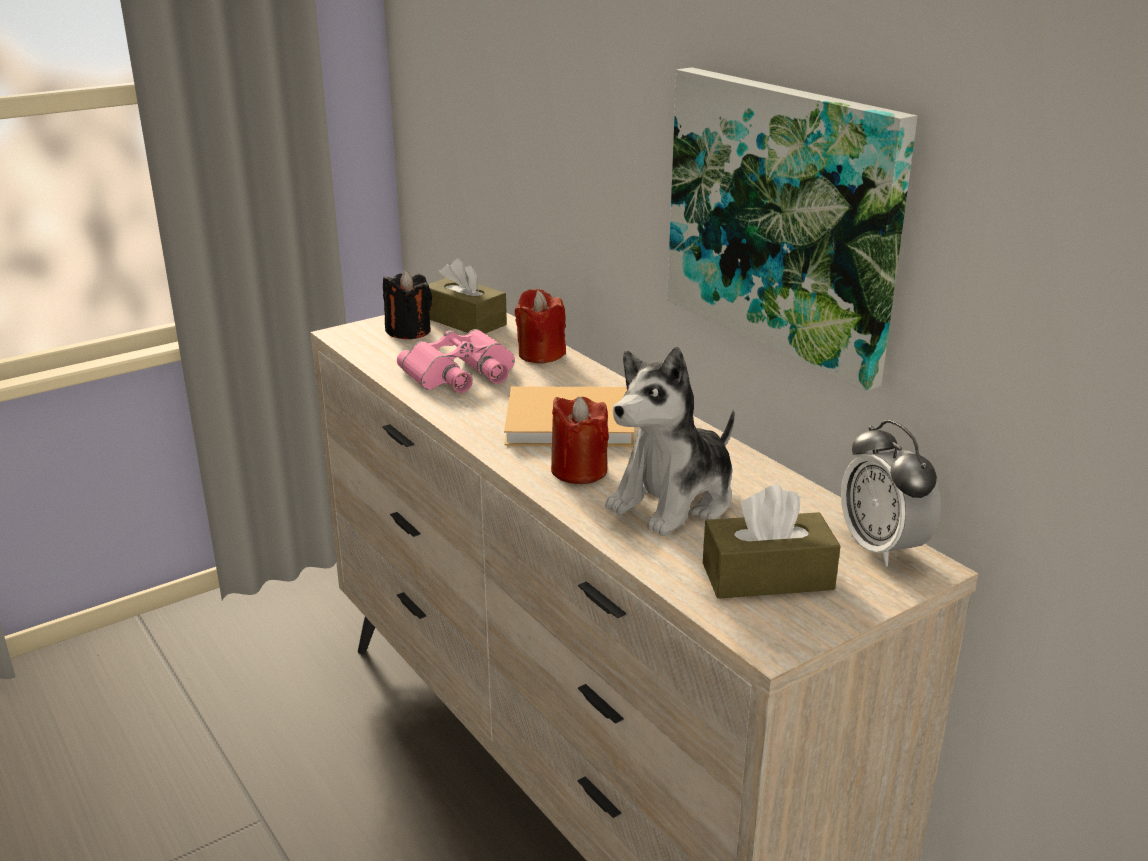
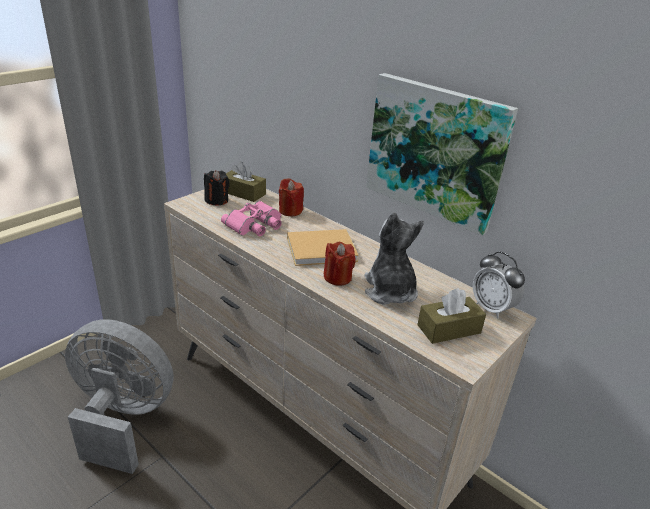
camera: 15 degrees left, 5 degrees up
(210, 743) = (122, 418): none -> grey fan
(674, 501) = (390, 291): plush toy -> plush toy turned 135 degrees clockwise

